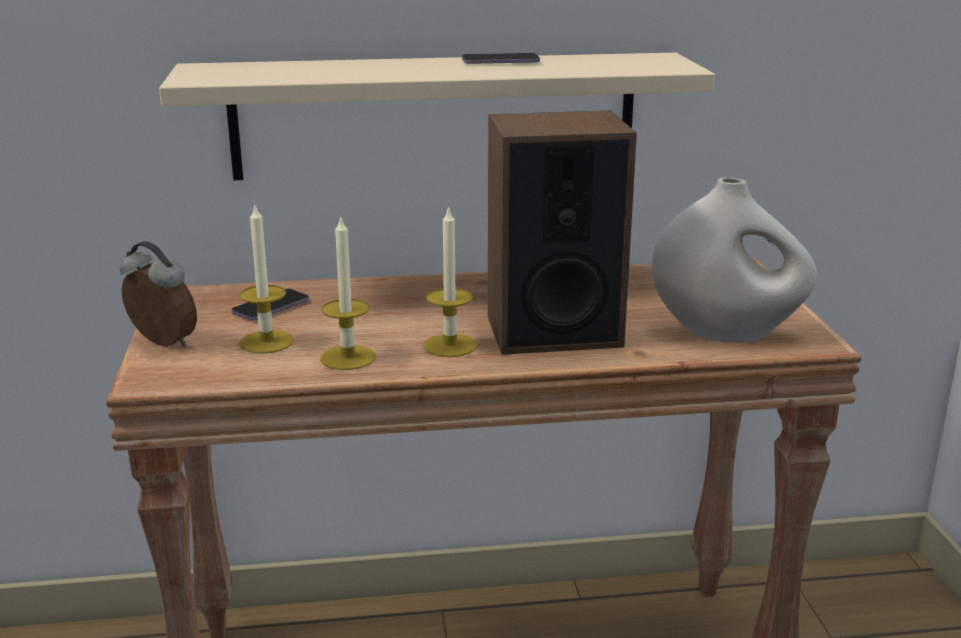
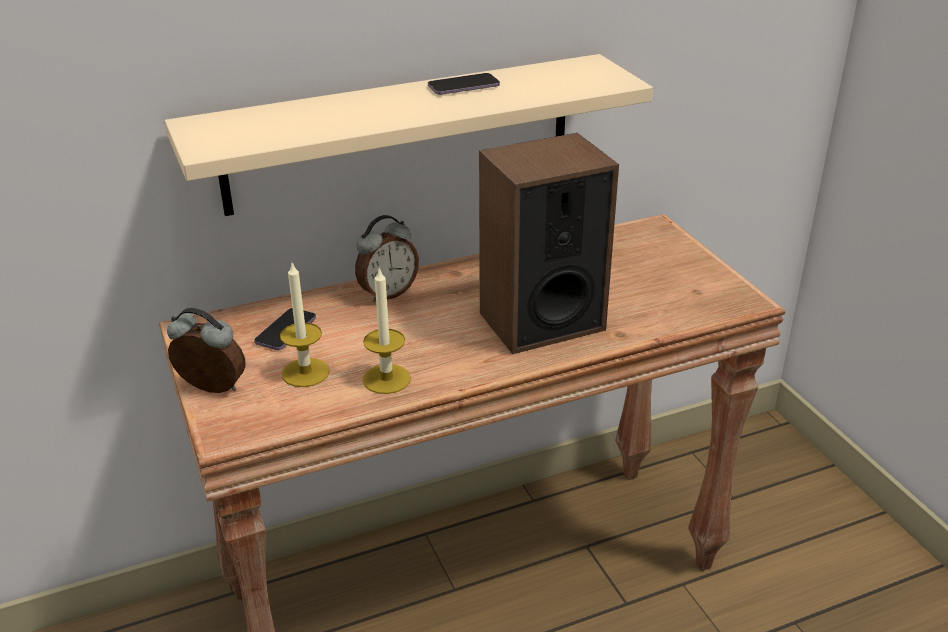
camera: 15 degrees left, 10 degrees up
(398, 290) = (387, 293): none -> alarm clock
(450, 345) = (465, 351): candle -> none
(727, 333) = (678, 302): white vase -> none

